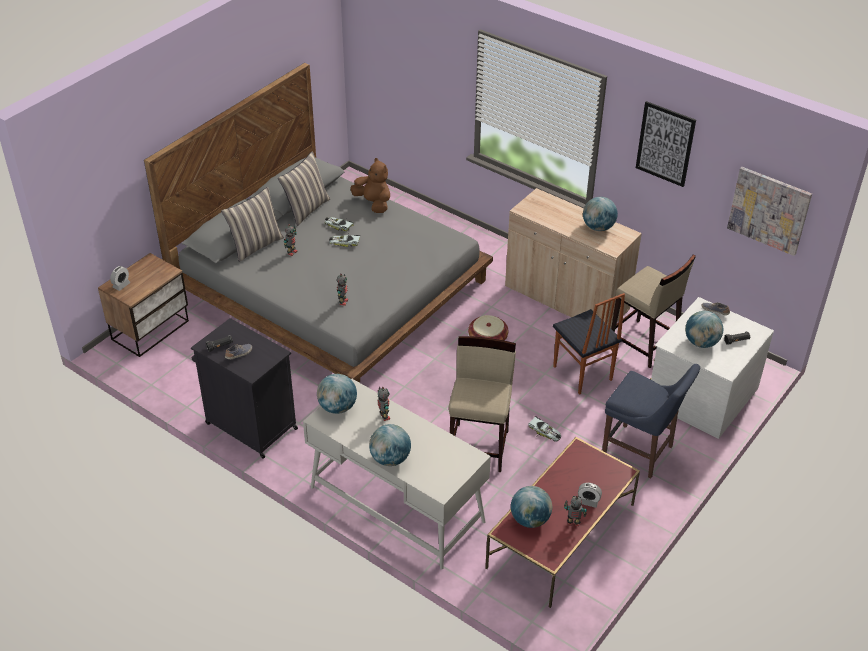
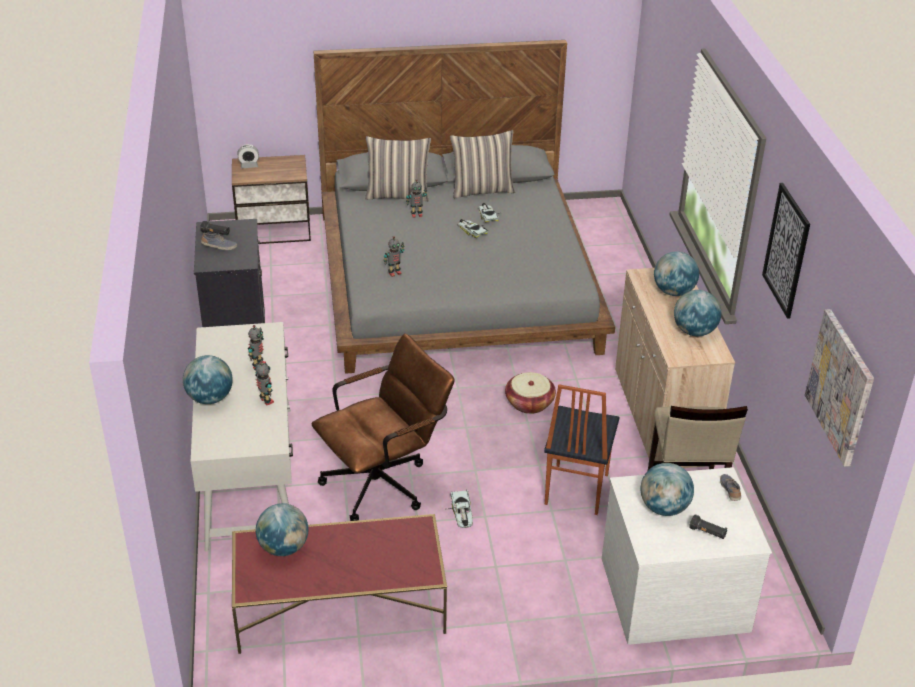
camera: 45 degrees right, 5 degrees down
(337, 407) = (236, 335): globe -> globe (673, 292)
(373, 203) = (547, 215): brown plush toy -> none
(479, 447) = (384, 482): beige stool -> brown office chair
(573, 523) = (313, 580): toy robot -> toy robot (266, 401)
(588, 501) = (356, 573): alarm clock -> none
(640, 453) = (524, 595): blue chair -> none

